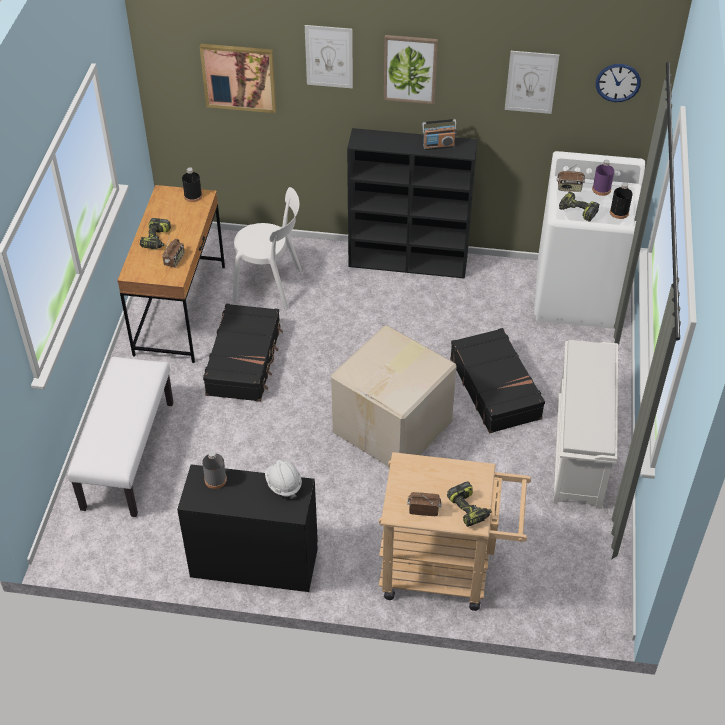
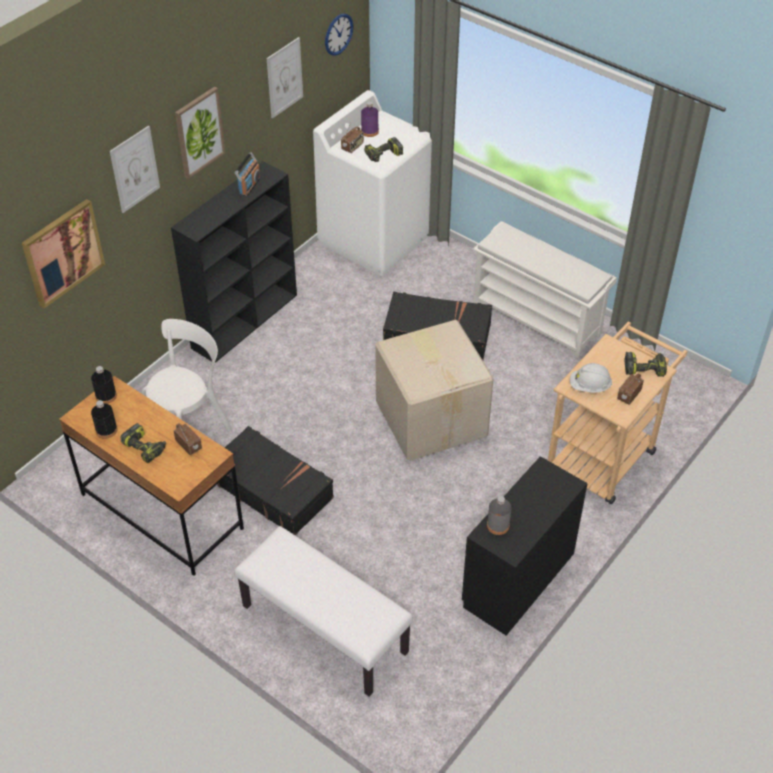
camera: 60 degrees left, 0 degrees up
(283, 484) = (533, 479): white hard hat -> white hard hat (589, 386)
(619, 212) = (405, 135): black bottle -> black bottle (106, 430)

